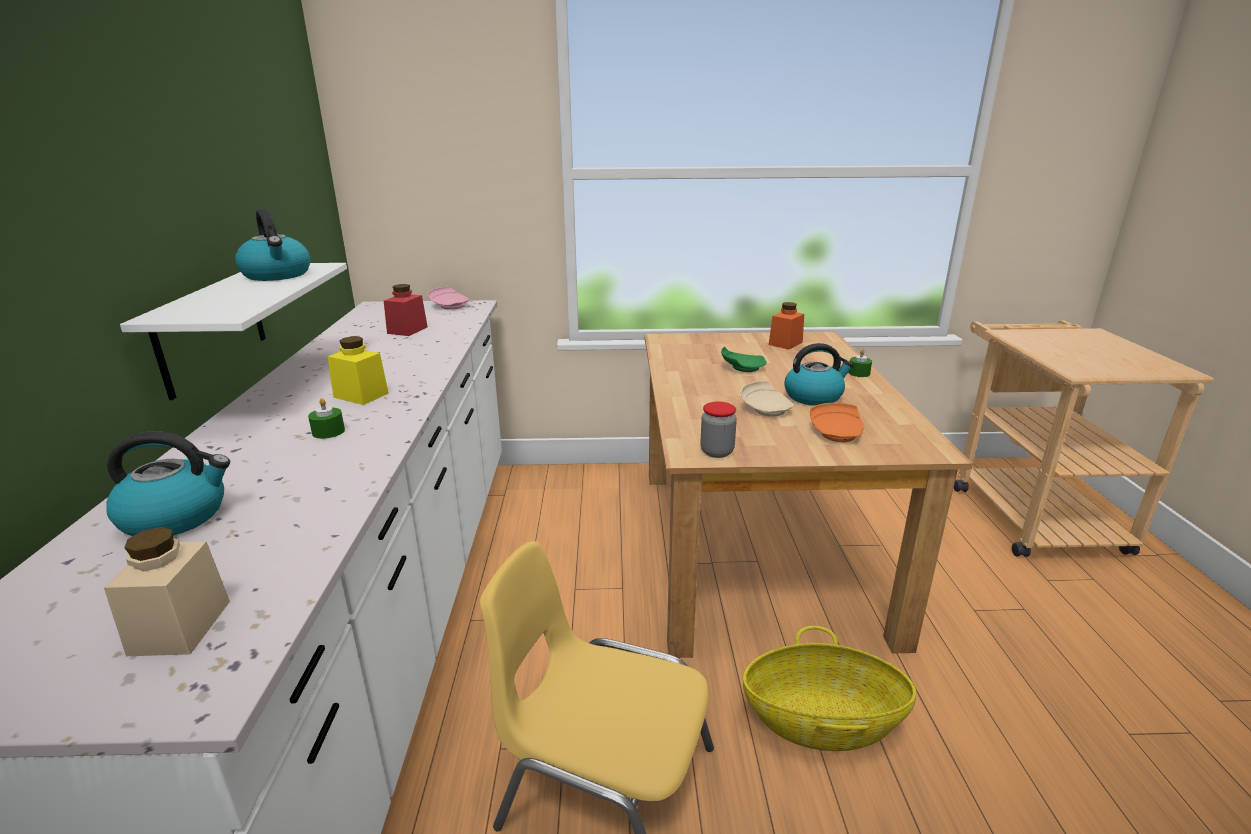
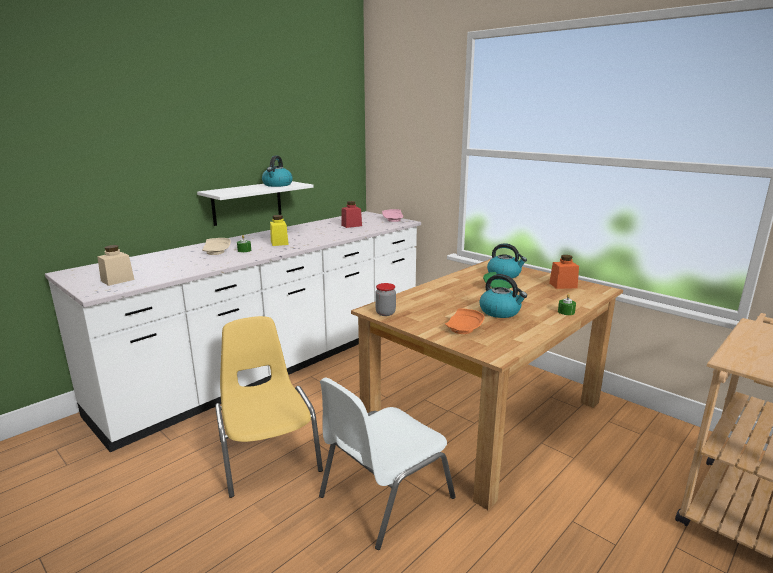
camera: 45 degrees right, 5 degrees down
(177, 516) = (166, 259): kettle -> kettle (504, 275)
(766, 409) = (457, 307): beige plate -> beige plate (216, 252)
(822, 721) = (383, 497): basket -> white chair

